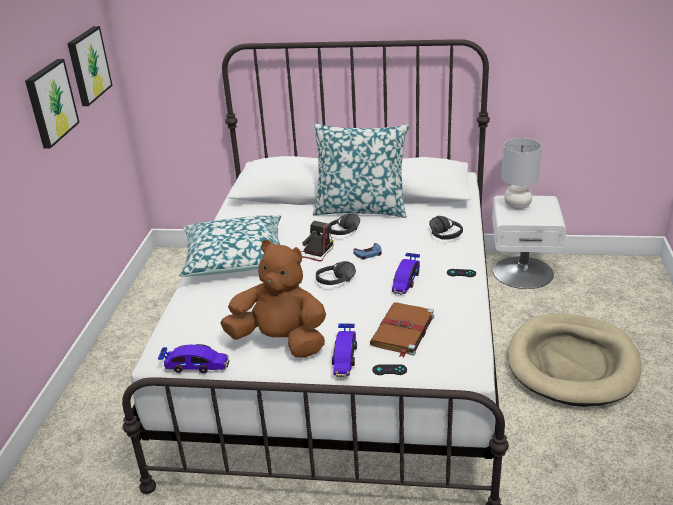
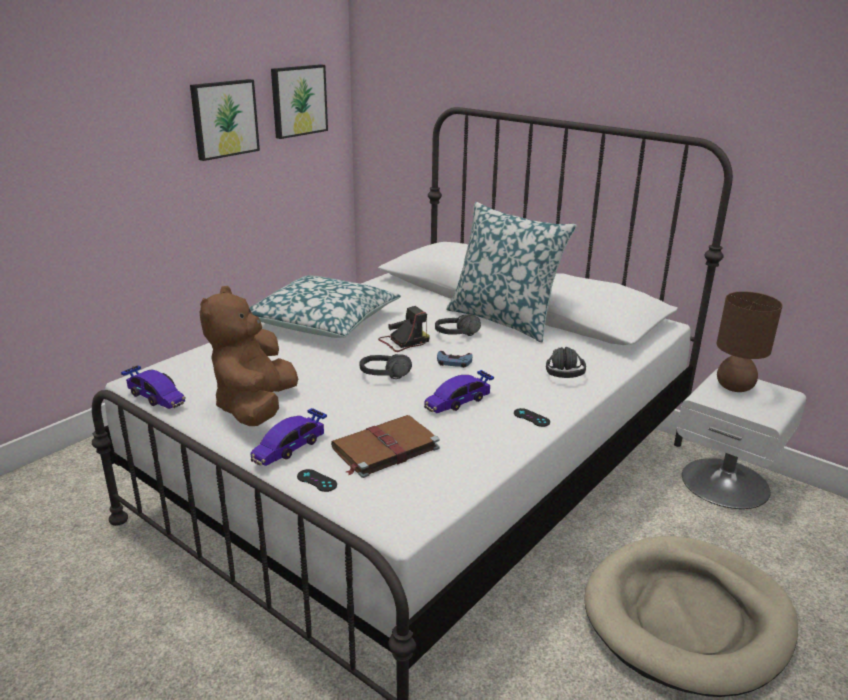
camera: 30 degrees right, 5 degrees down
(280, 341) = (256, 408): brown plush toy -> brown plush toy turned 135 degrees counterclockwise
(517, 206) = (734, 387): grey table lamp -> brown table lamp

